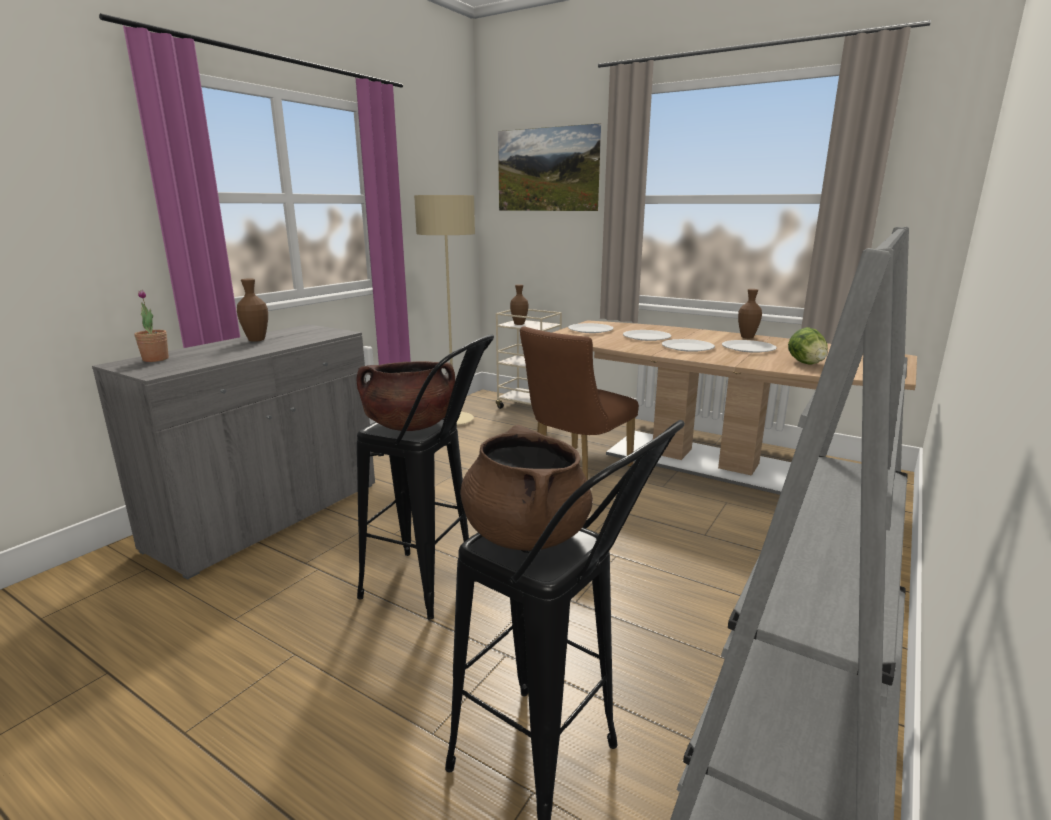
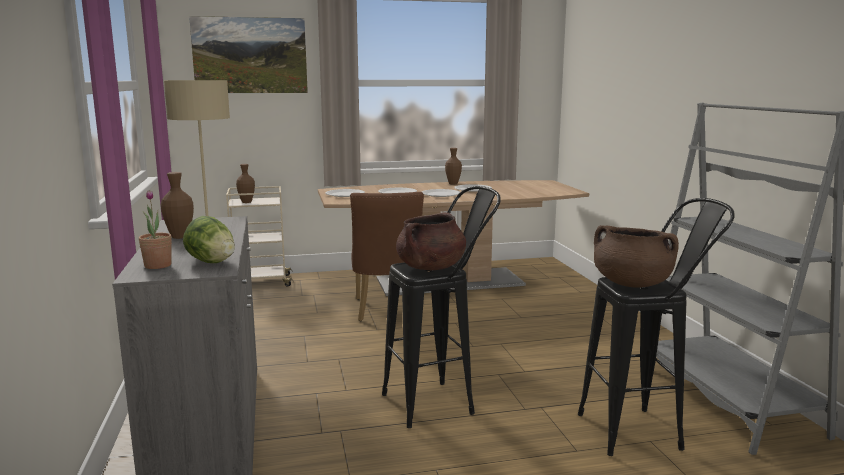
camera: 45 degrees left, 5 degrees down
(806, 363) = (522, 192): lettuce -> lettuce (211, 262)

